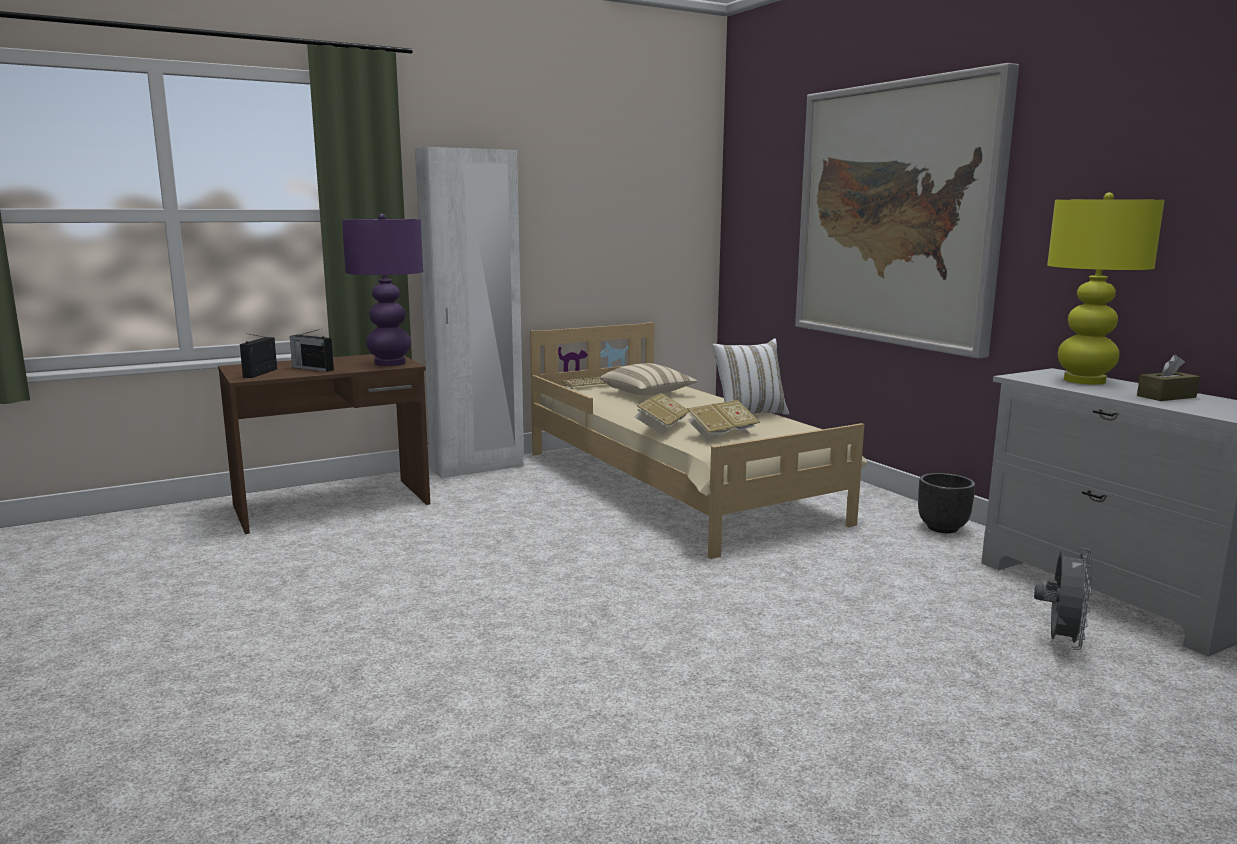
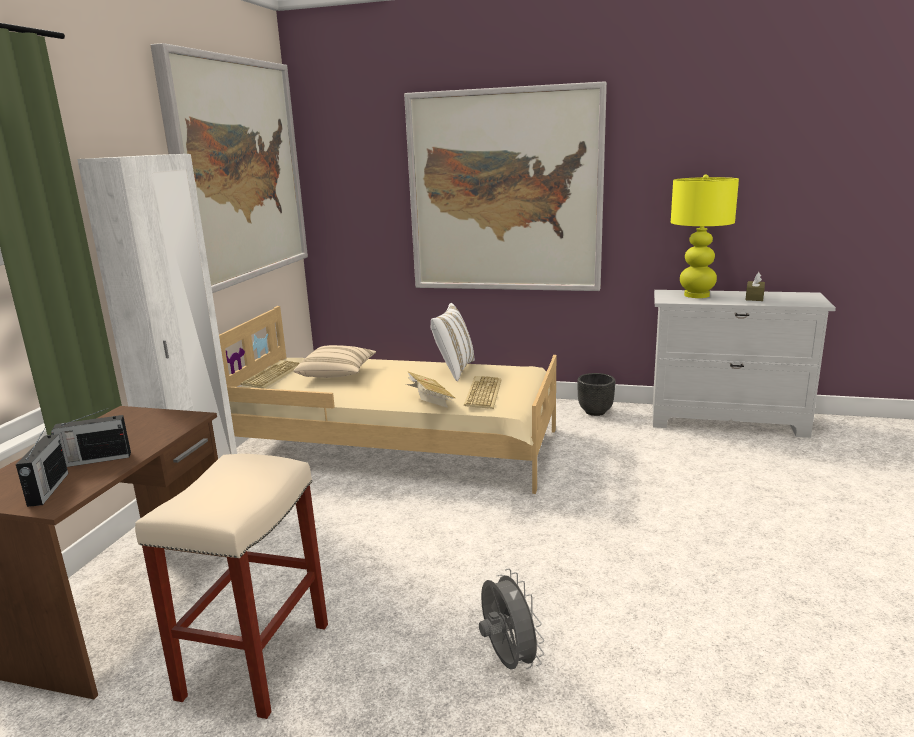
camera: 45 degrees left, 5 degrees up
(261, 373) = (47, 490): radio -> radio turned 150 degrees counterclockwise
(329, 556) = (255, 662): none -> beige stool
(389, 363) = (166, 422): purple table lamp -> none
(624, 176) = (238, 170): none -> picture
(721, 435) = (482, 393): book -> keyboard
(1060, 641) = (763, 458): grey fan -> grey fan (507, 660)

